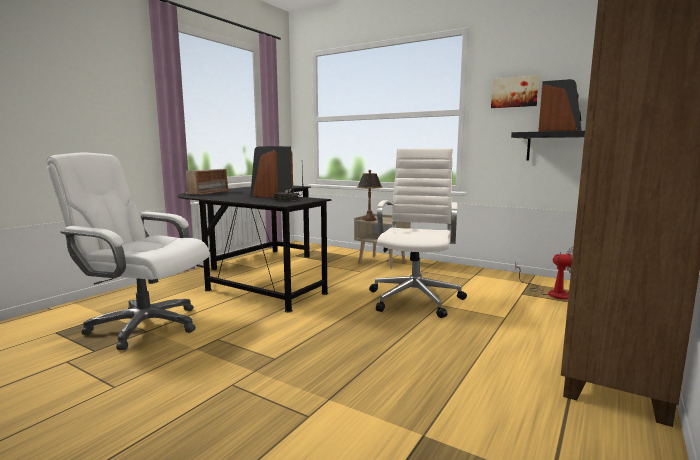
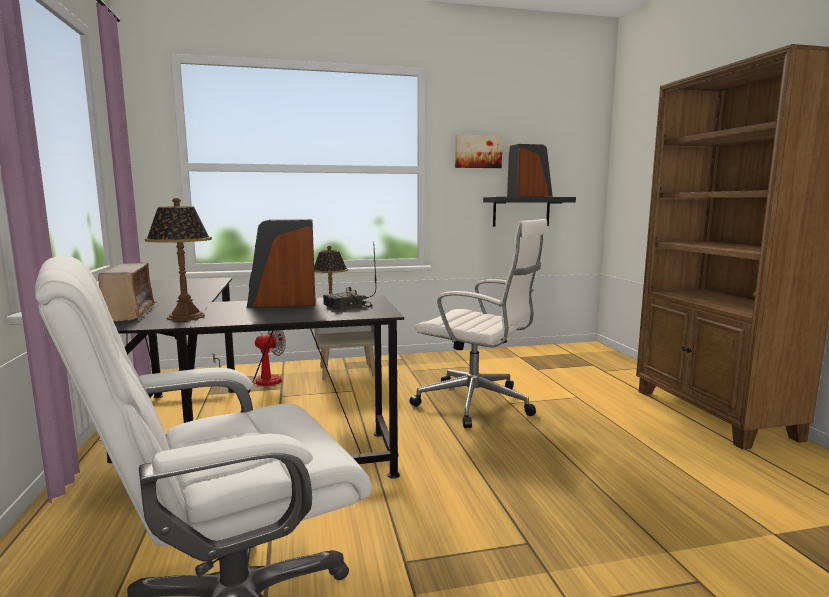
camera: 45 degrees left, 0 degrees up
(216, 196) = (185, 317): none -> table lamp
(415, 298) = (477, 404): white office chair -> white office chair turned 150 degrees clockwise
(552, 293) = (552, 361): fan -> fan (259, 380)

